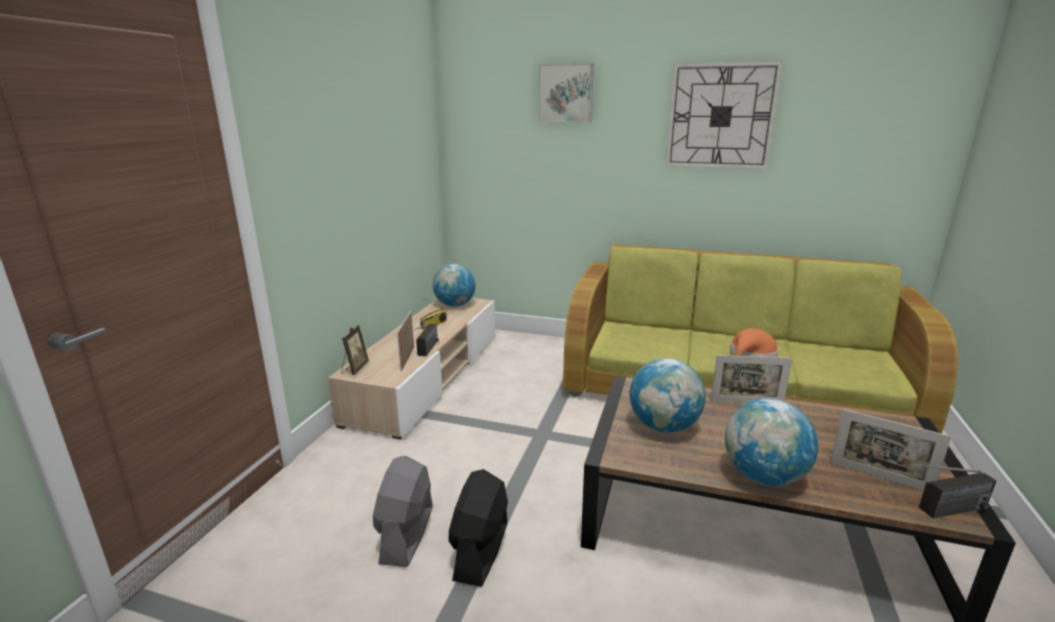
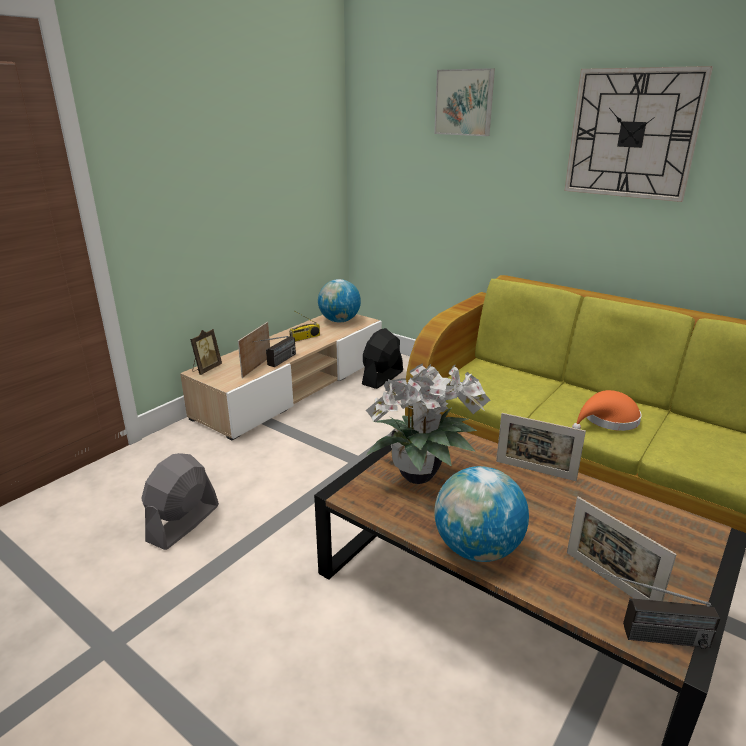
camera: 20 degrees right, 5 degrees up
(481, 551) = (231, 553): black fan -> black fan (382, 378)
(663, 426) = (422, 476): globe -> potted plant

